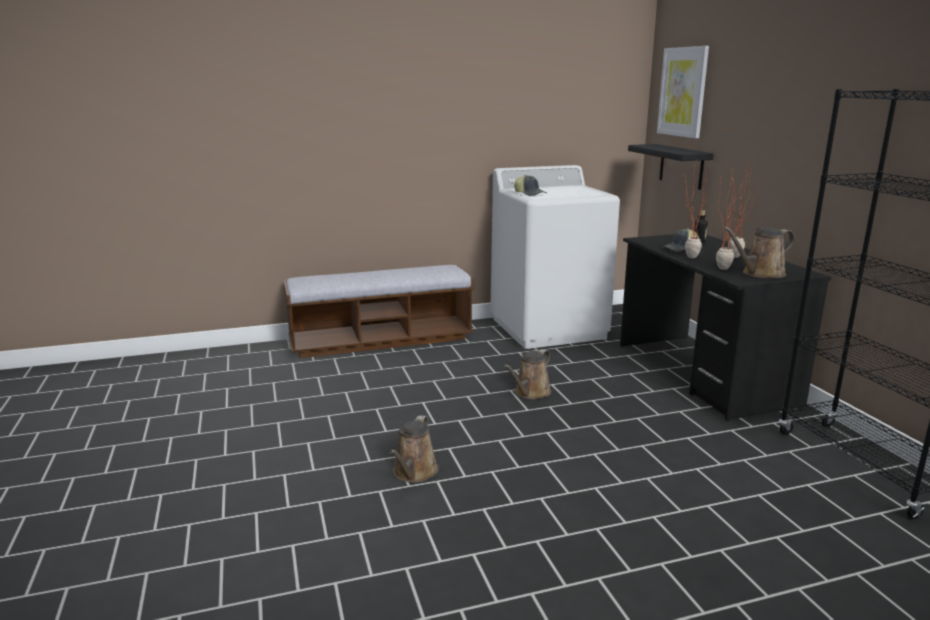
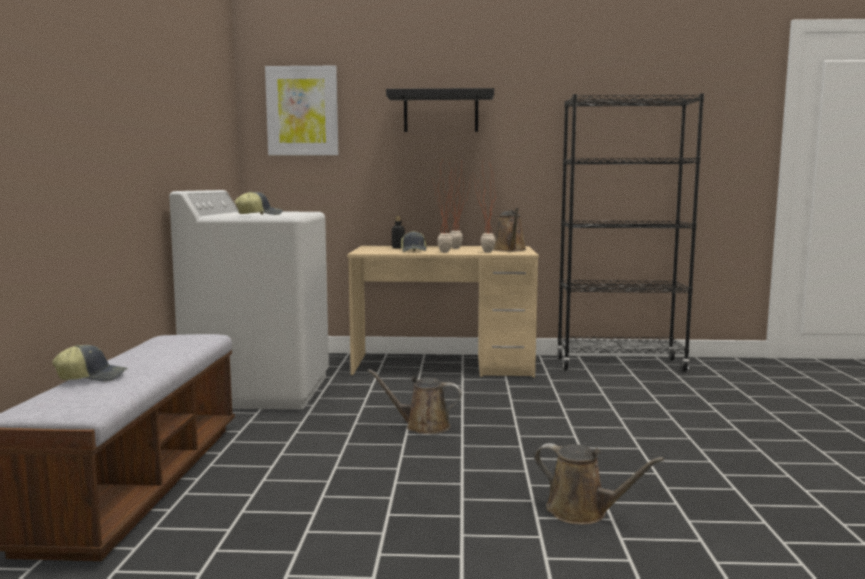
camera: 70 degrees left, 10 degrees down
(348, 274) = (92, 377): none -> cap
(530, 393) = (423, 426): brown watering can -> brown watering can turned 135 degrees clockwise
(681, 166) = (314, 186): black shelf -> black shelf (441, 112)
(703, 374) = (443, 366): black desk -> beige desk

